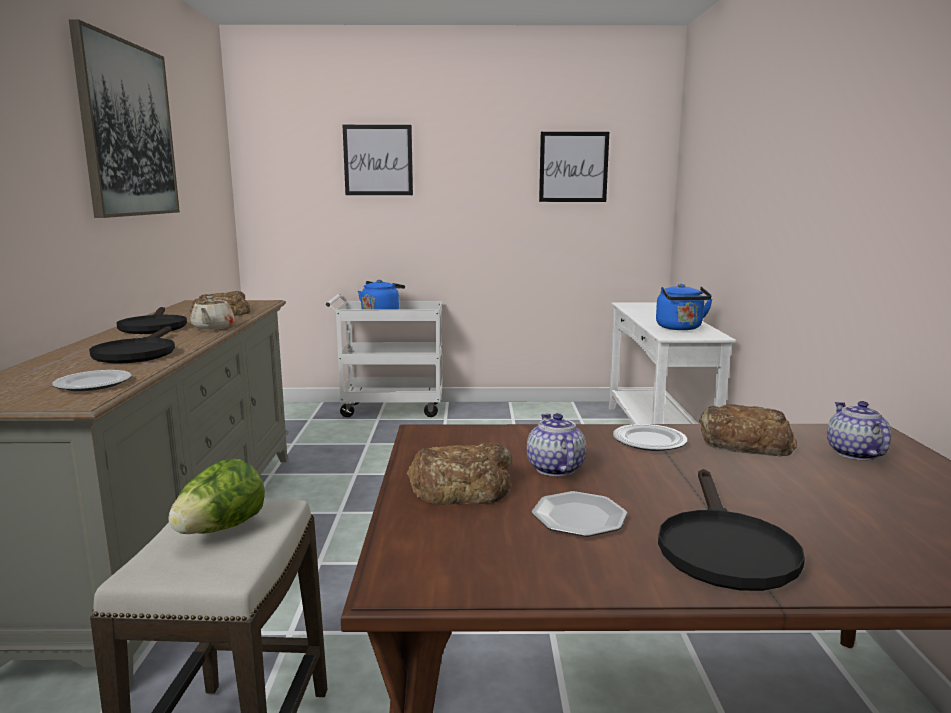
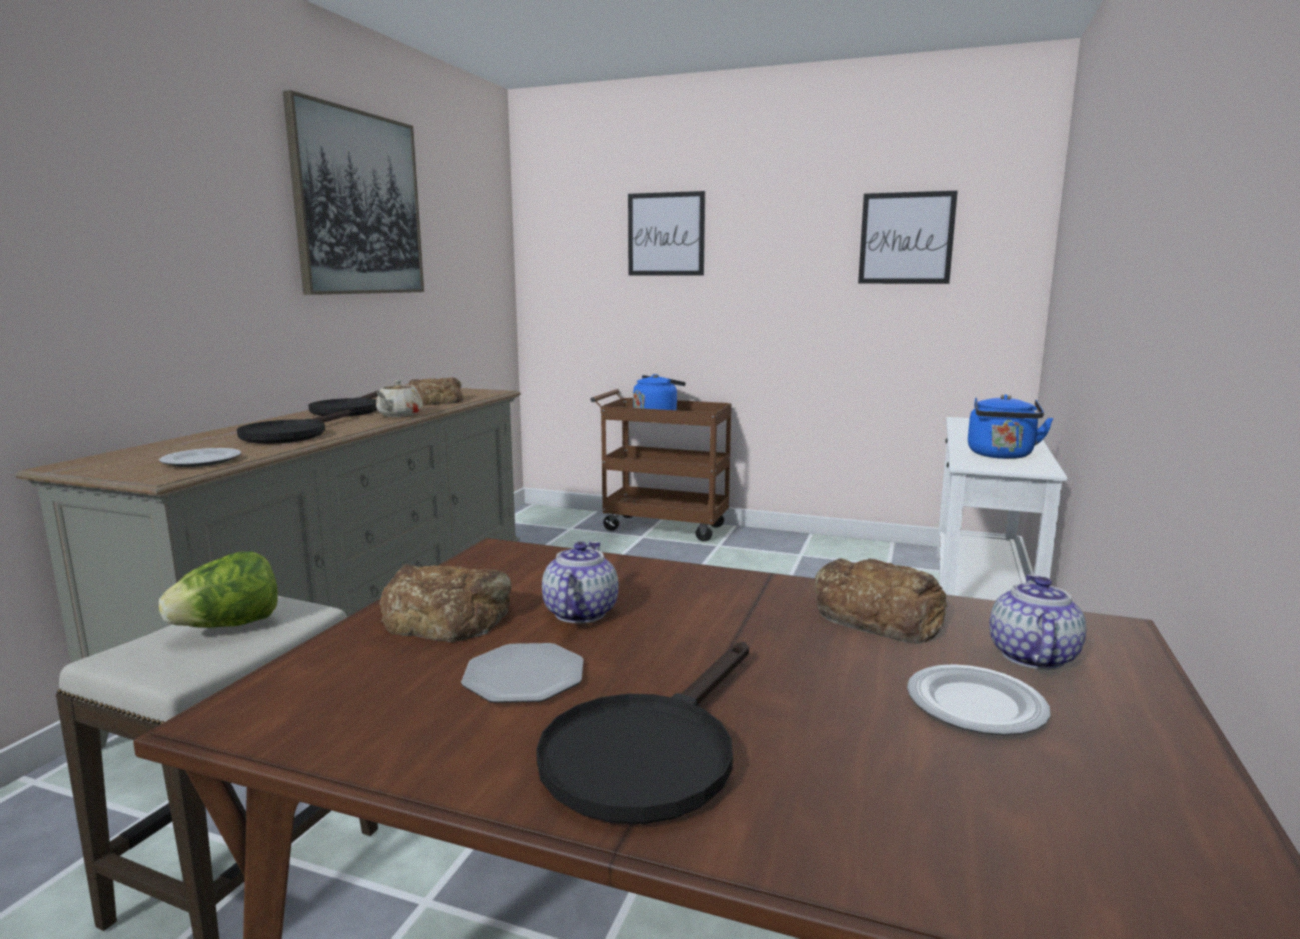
camera: 20 degrees right, 0 degrees up
(389, 410) = (662, 528): white cart -> brown cart
(649, 441) = (746, 596): plate -> plate (976, 705)

